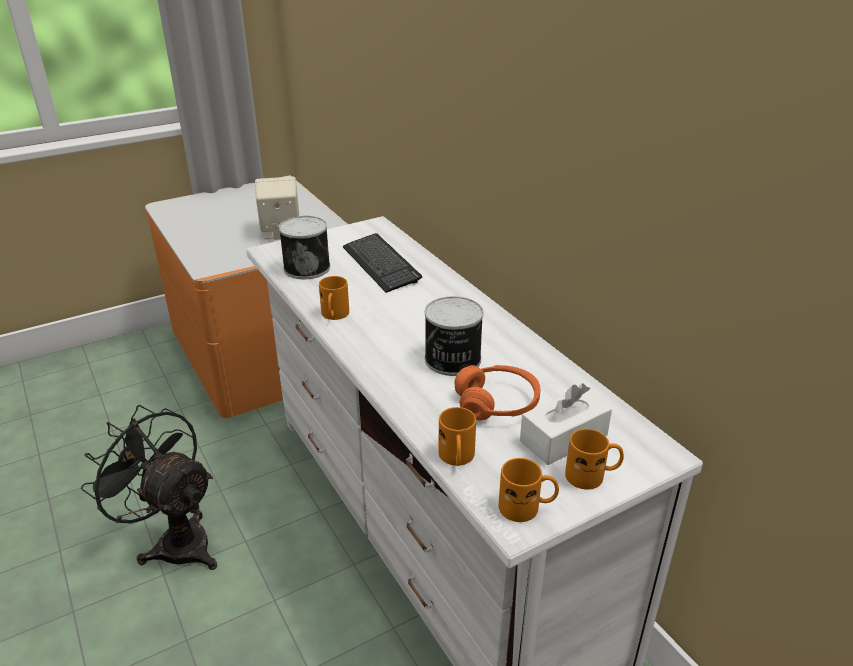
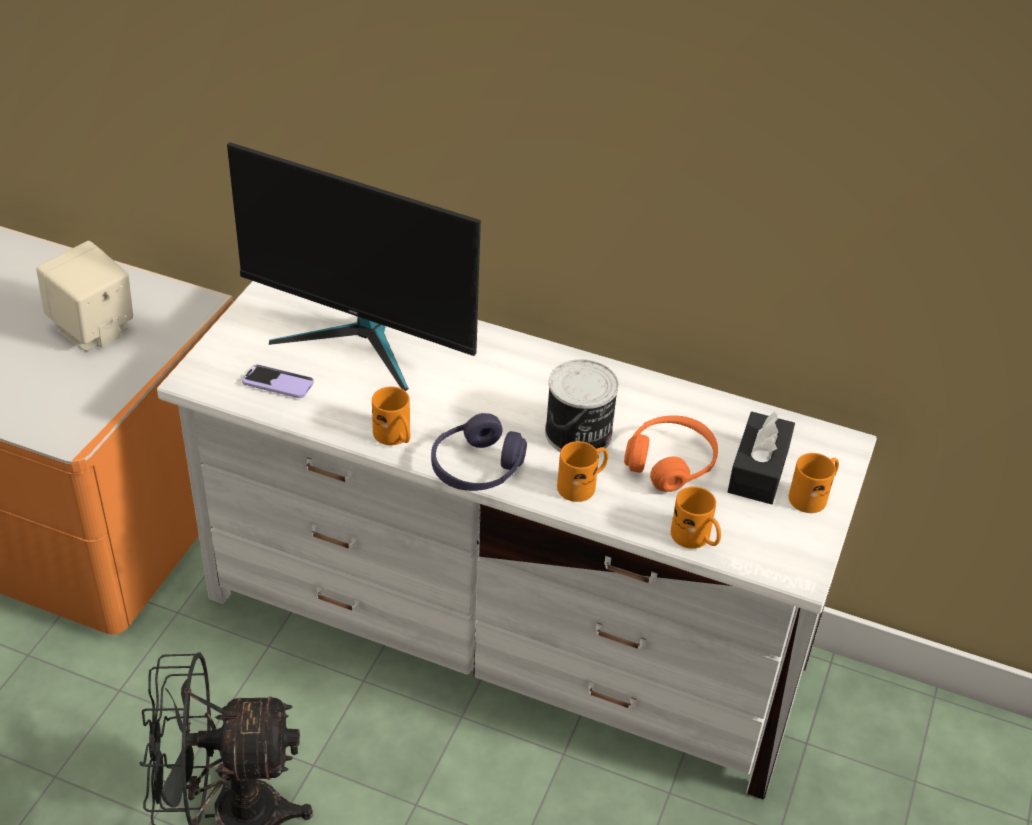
camera: 40 degrees left, 10 degrees up
(307, 267) = (278, 383): can -> phone
(360, 350) = (476, 467): none -> purple headphones
(381, 264) = (361, 339): keyboard -> monitor
(527, 507) = (794, 553): orange mug -> orange mug (582, 484)
(563, 438) = (758, 470): white tissue box -> black tissue box

